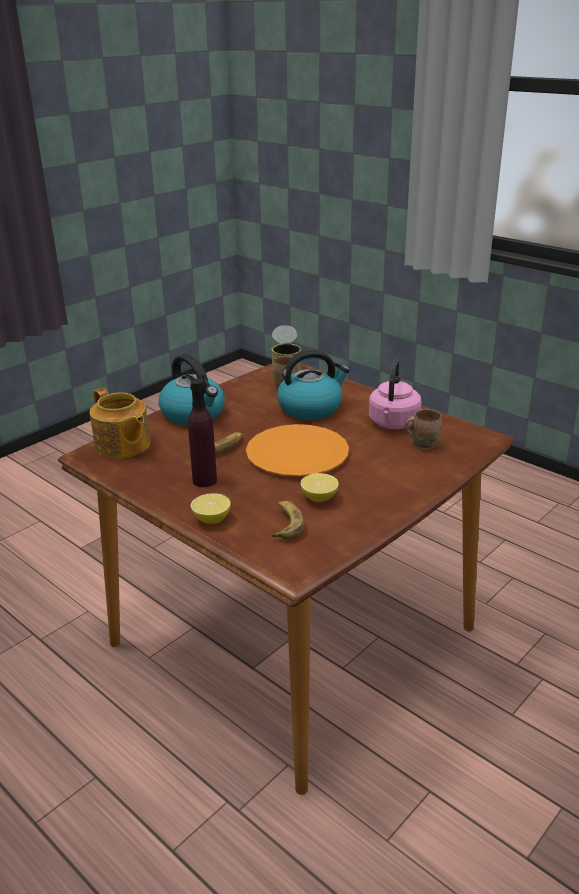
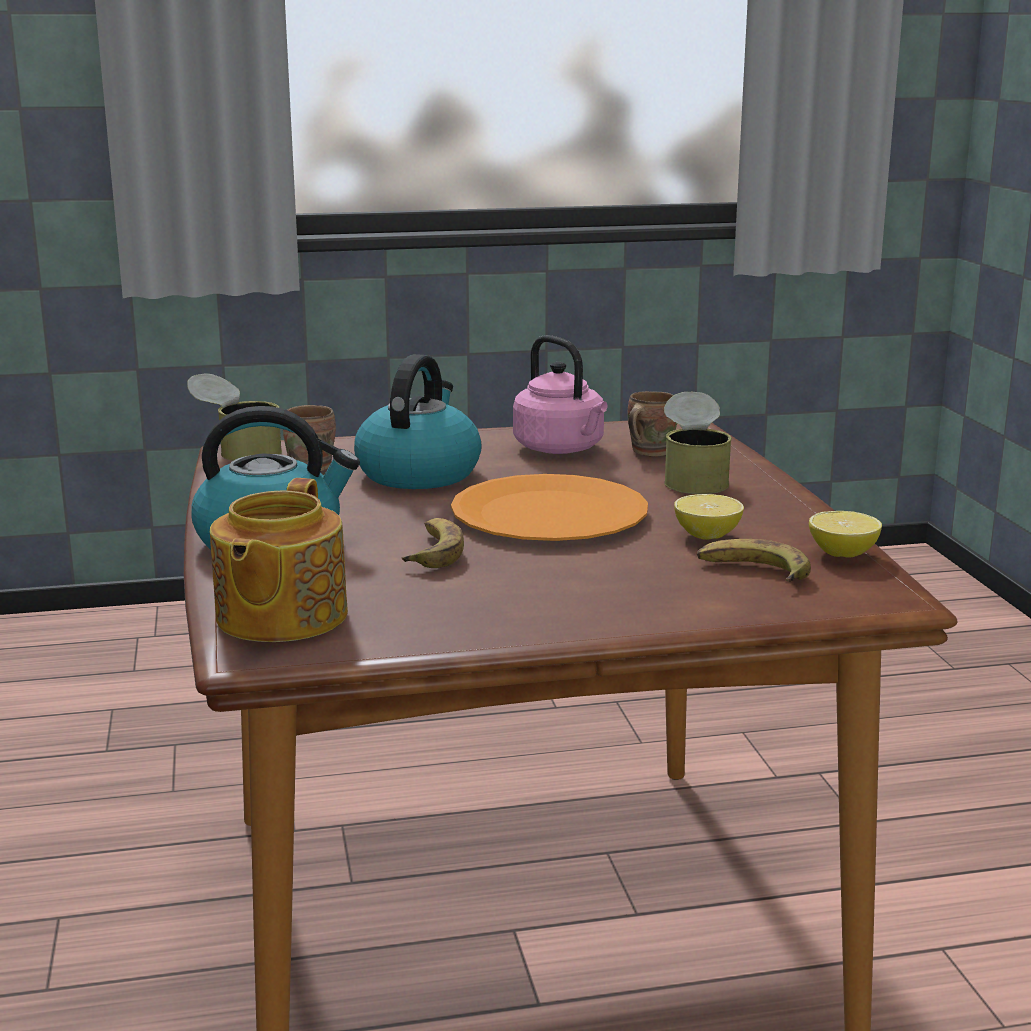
camera: 55 degrees left, 10 degrees down
(122, 446) = (279, 617): teapot -> teapot turned 105 degrees clockwise
(204, 480) = (530, 587): purple bottle -> none
(211, 519) = (668, 612): lemon -> lemon (842, 554)
(400, 468) = (694, 478): none -> can

